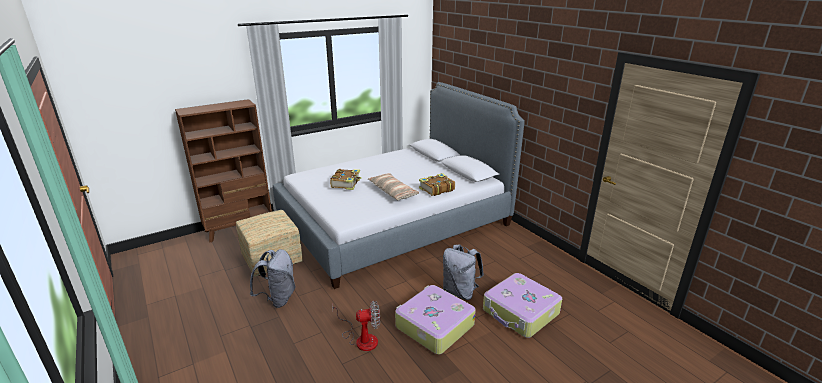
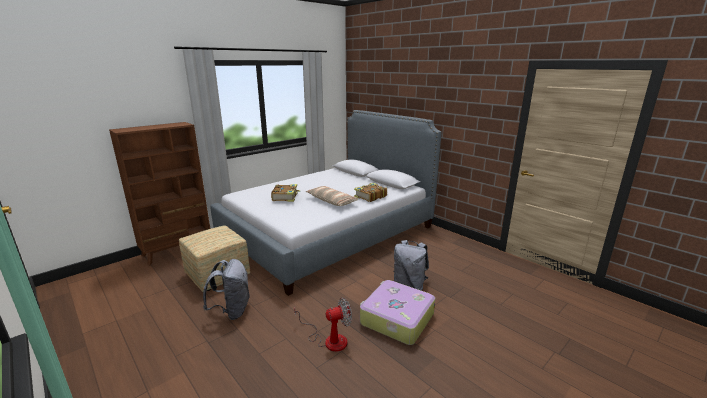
camera: 10 degrees left, 5 degrees down
(520, 312) = (470, 297): suitcase -> none

